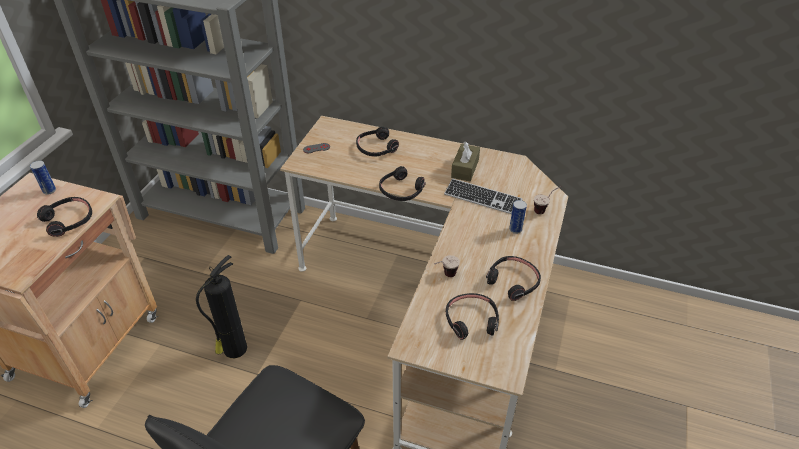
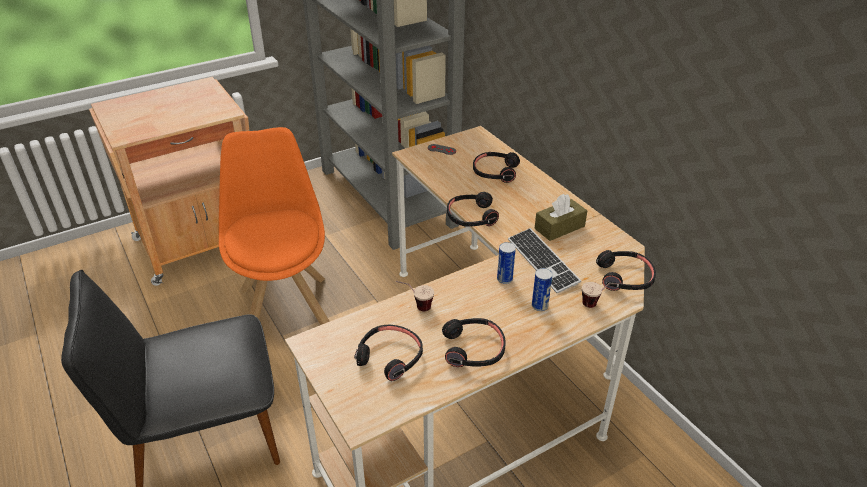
camera: 40 degrees right, 5 degrees down
(49, 190) = (207, 93): can -> can (504, 279)
(69, 220) = (193, 117): black headphones -> black headphones (625, 277)
(234, 350) = (285, 307): fire extinguisher -> orange chair

